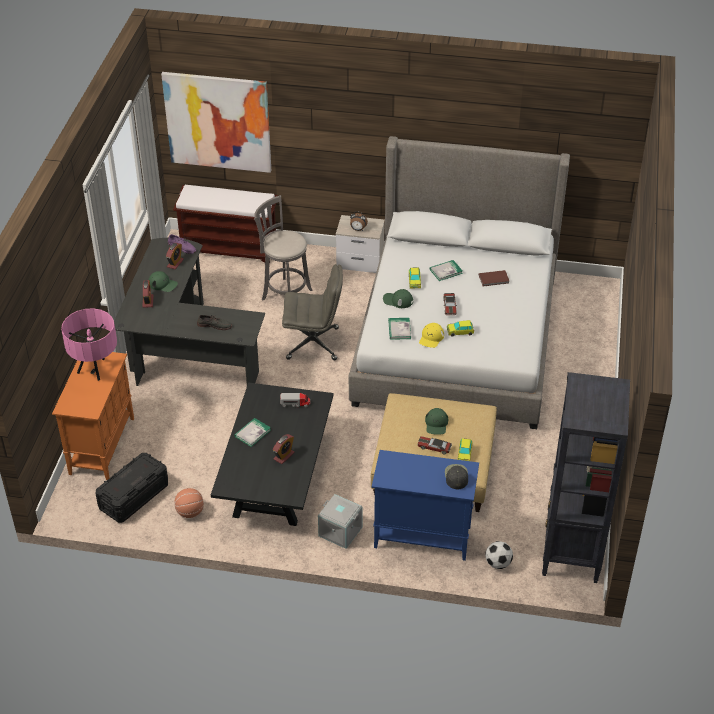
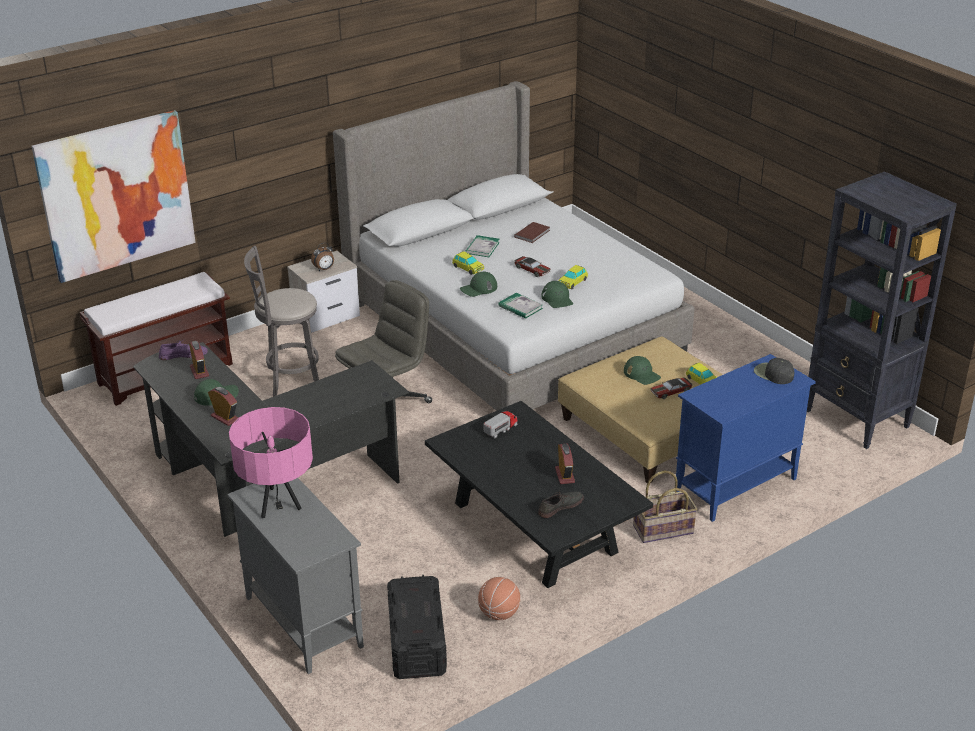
camera: 45 degrees left, 10 degrees down
(102, 445) = (302, 621): orange cabinet -> grey cabinet
(214, 325) = (337, 397): grey shoe -> grey shoe (560, 506)
(252, 433) = (503, 477): book -> none
(339, 532) = (663, 530): grey storage box -> basket
(431, 338) = (557, 299): yellow cap -> green cap
(498, 563) = (822, 463): football -> none

